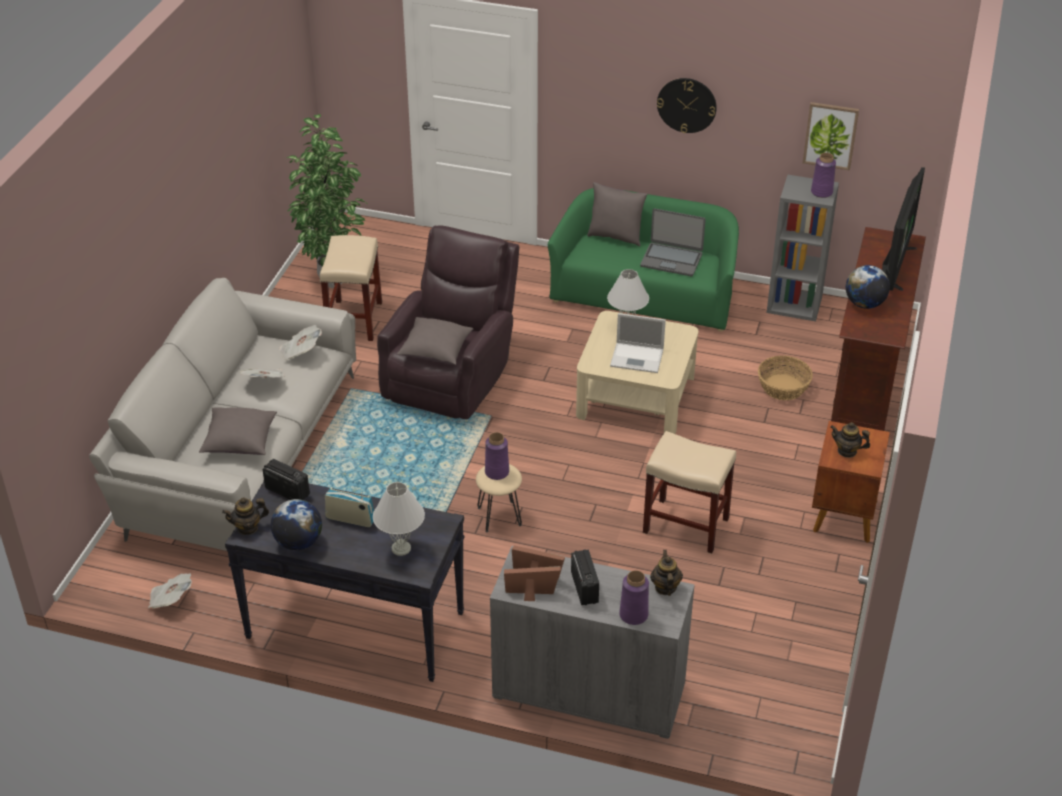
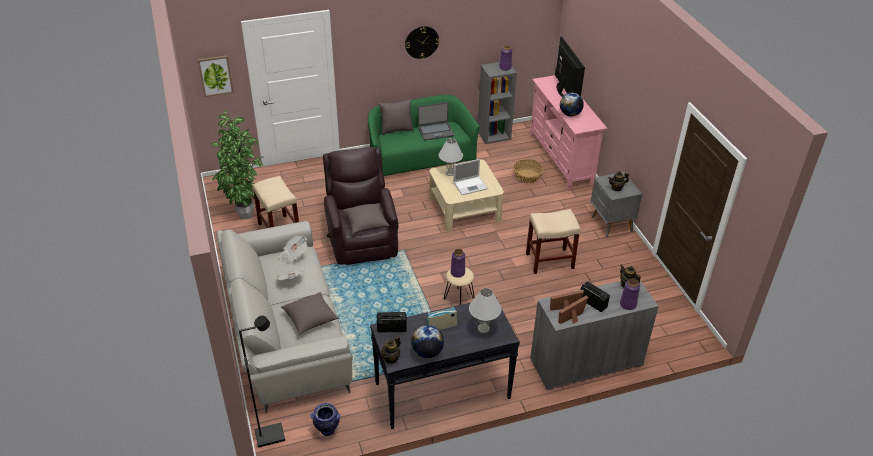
camera: 35 degrees left, 0 degrees up
(104, 570) = (270, 435): none -> black floor lamp
(171, 599) = (327, 431): newspaper -> vase
(830, 135) = (500, 36): picture -> picture (215, 75)
(843, 516) = (611, 225): brown nightstand -> grey nightstand
(867, 383) = (561, 159): brown tv stand -> pink tv stand

